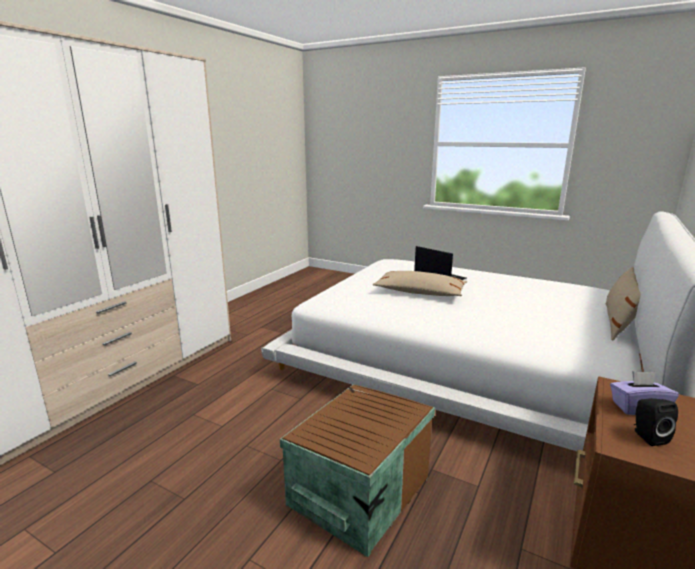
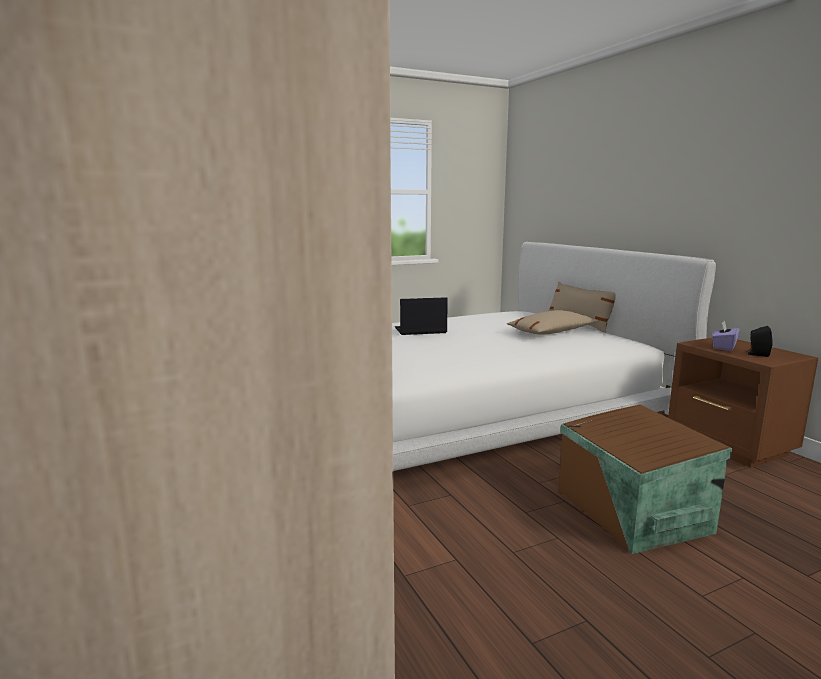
camera: 55 degrees left, 5 degrees down
(420, 292) = (446, 343): beige pillow -> beige pillow (552, 332)

